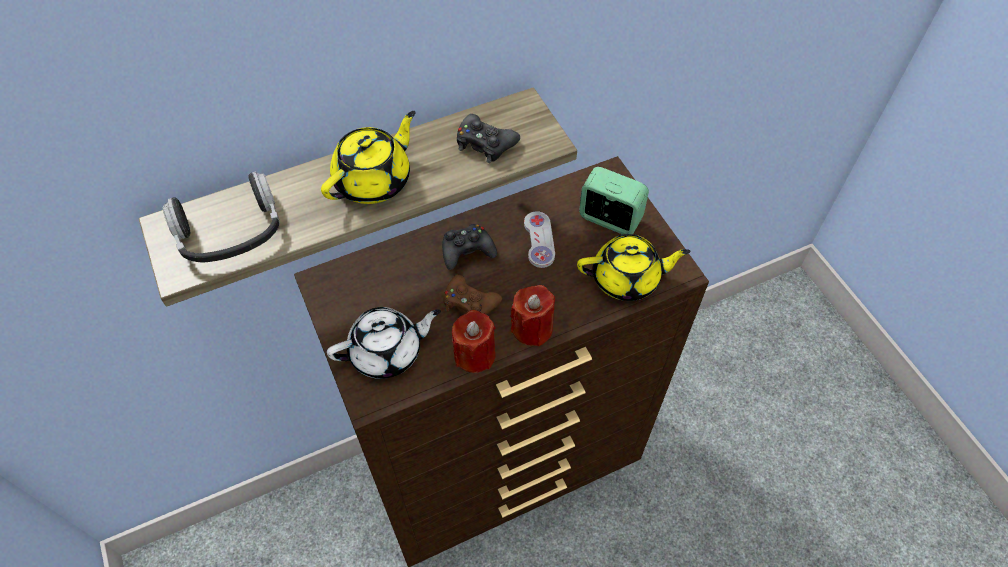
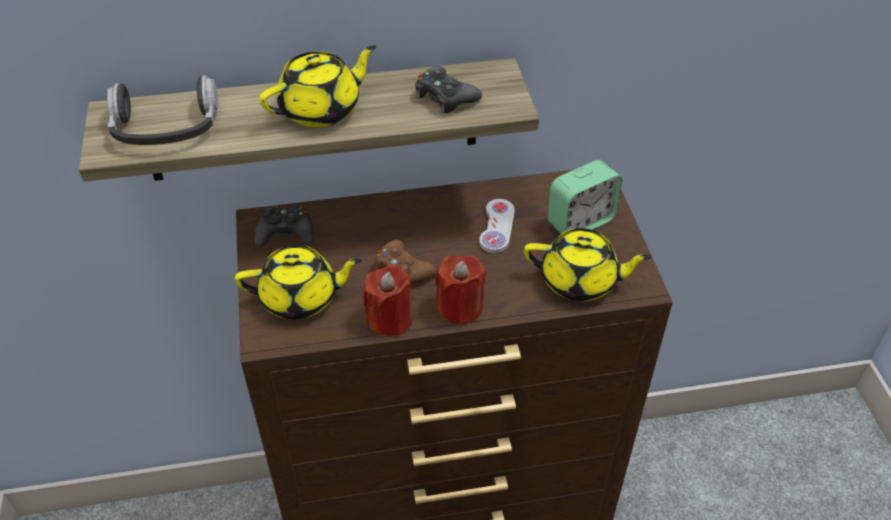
camera: 15 degrees right, 10 degrees down
(387, 352) = (301, 298): white teapot -> yellow teapot
(467, 250) = (417, 222): black game controller -> black game controller (285, 233)
(610, 219) = (581, 221): alarm clock -> alarm clock turned 105 degrees clockwise

